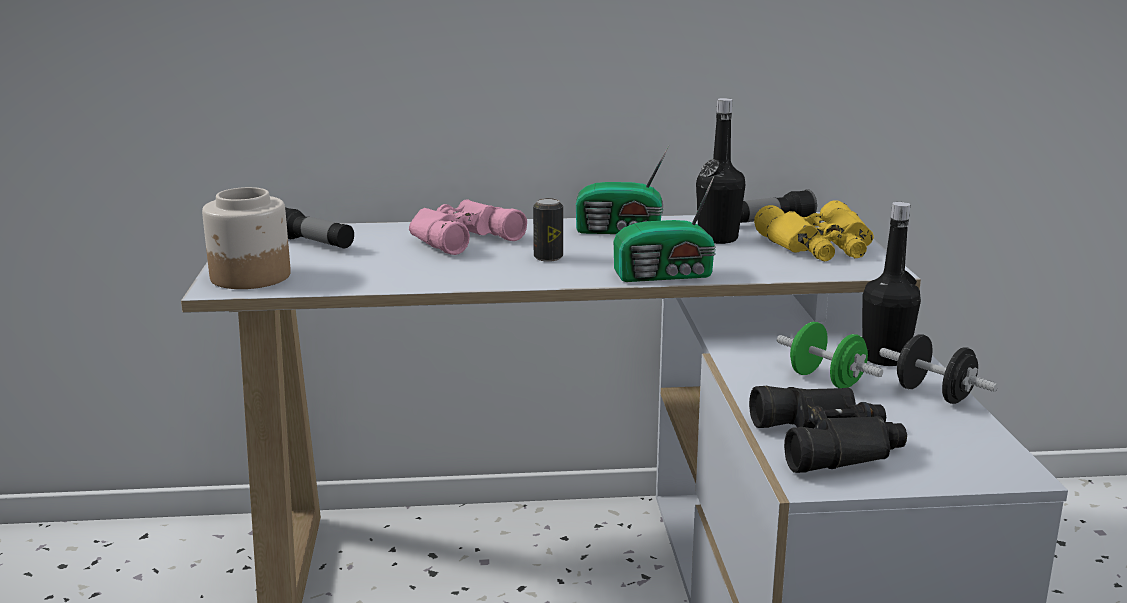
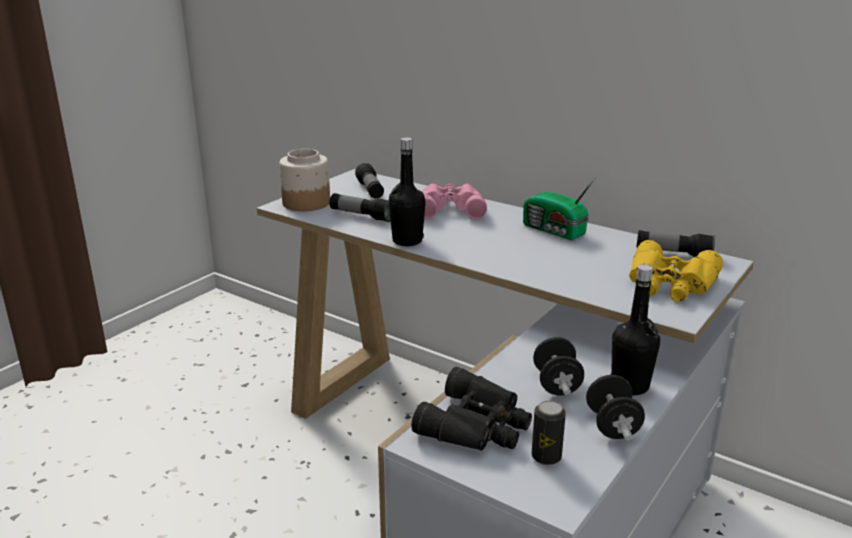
camera: 40 degrees right, 5 degrees up
(364, 271) = (361, 216): none -> flashlight
(548, 257) = (472, 237): can -> can (546, 457)
(666, 275) = (517, 271): radio -> none
(718, 238) = (608, 255): black bottle -> black bottle (407, 241)
(826, 380) = (556, 384): green dumbbell -> black dumbbell

